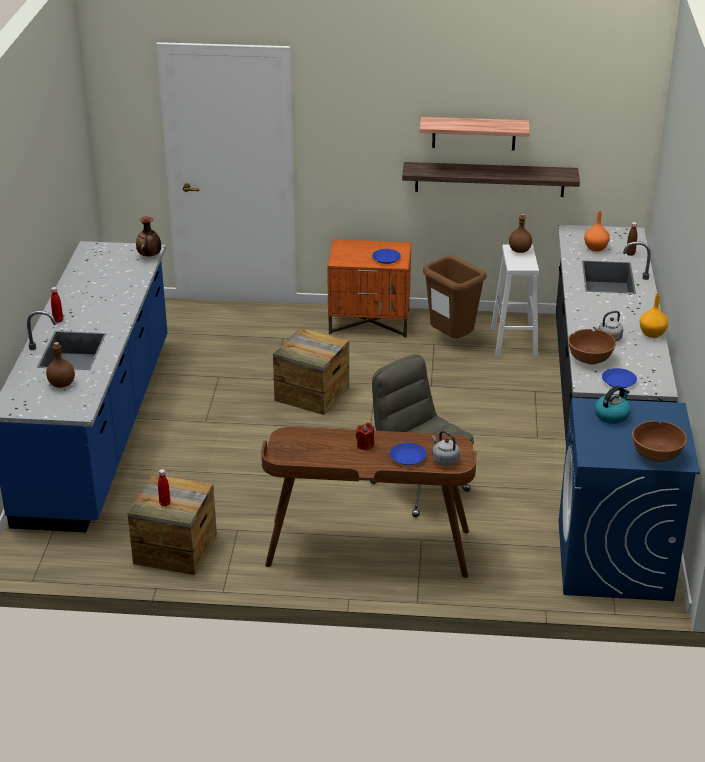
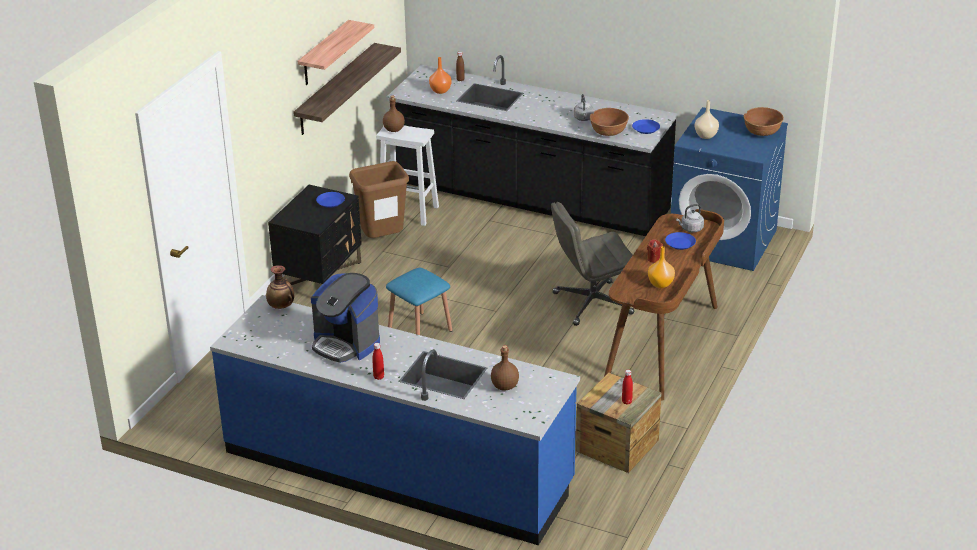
camera: 70 degrees left, 0 degrees up
(104, 295) = (346, 343): none -> coffee machine
(312, 393) = (420, 330): crate -> blue stool
(370, 322) = (319, 276): orange nightstand -> black nightstand
(611, 415) = (705, 136): kettle -> beige vase
(651, 333) = (587, 101): orange vase -> orange vase (660, 284)

